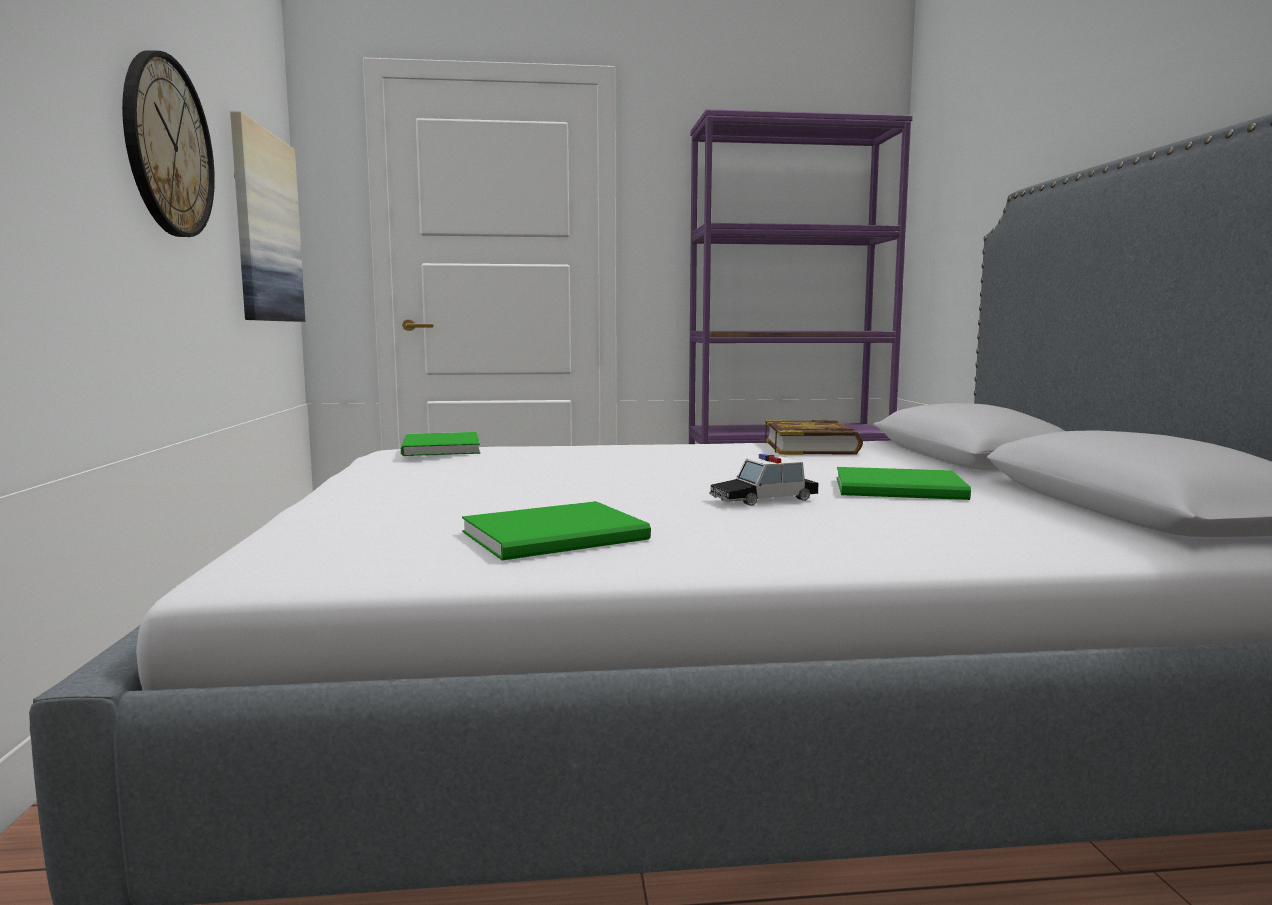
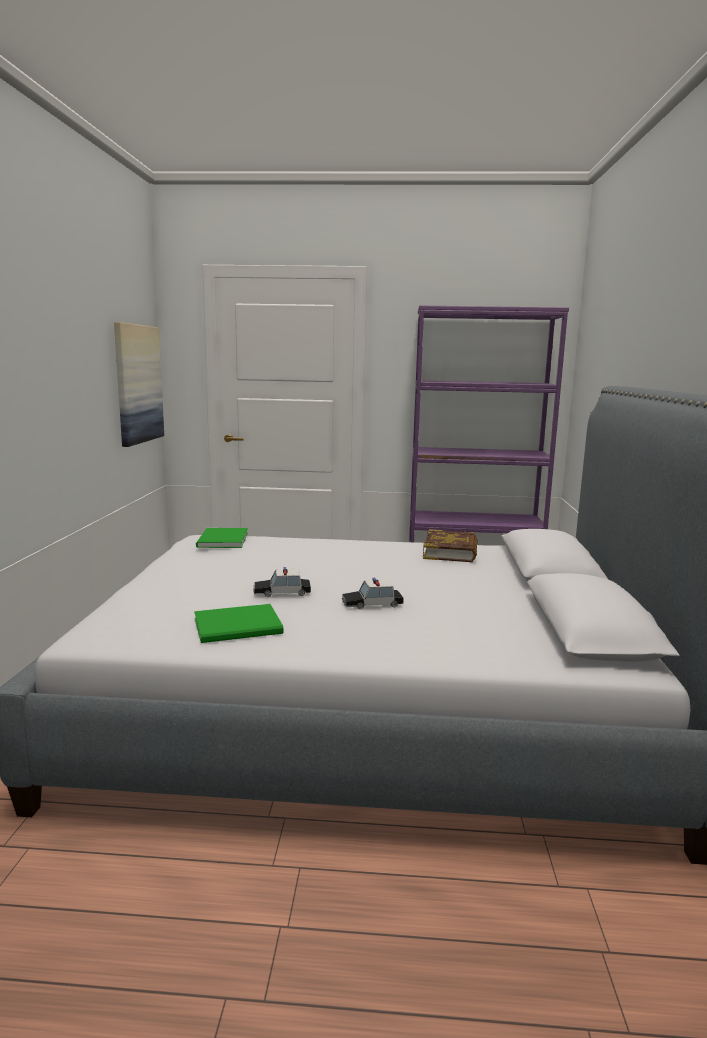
camera: 10 degrees right, 5 degrees up
(168, 147) = (73, 362): wall clock -> none
(594, 495) = (281, 592): none -> toy car
(903, 489) = (464, 600): green book -> none

